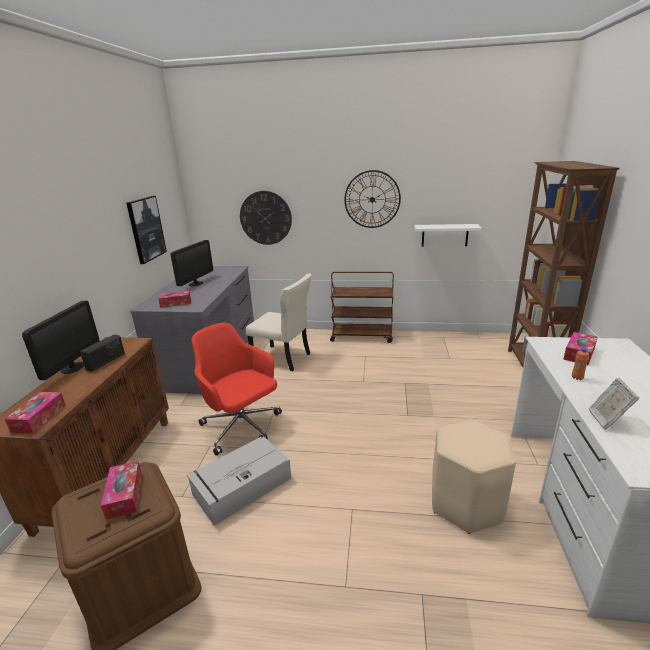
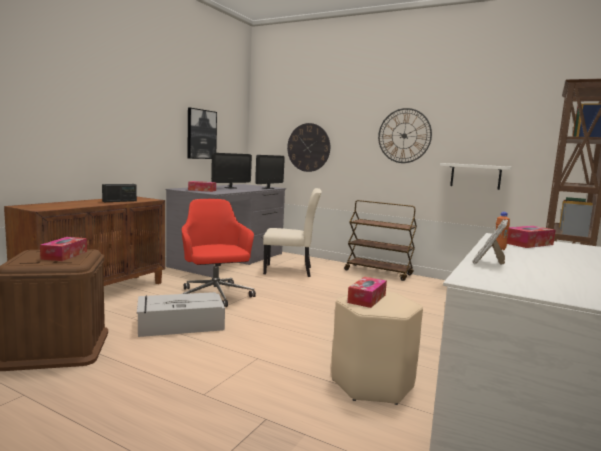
camera: 20 degrees right, 15 degrees down
(39, 418) = (47, 207): tissue box -> tissue box (367, 298)
(72, 368) = (95, 200): monitor -> monitor (268, 188)
(283, 358) = (290, 271): beige chair -> beige chair turned 45 degrees counterclockwise

